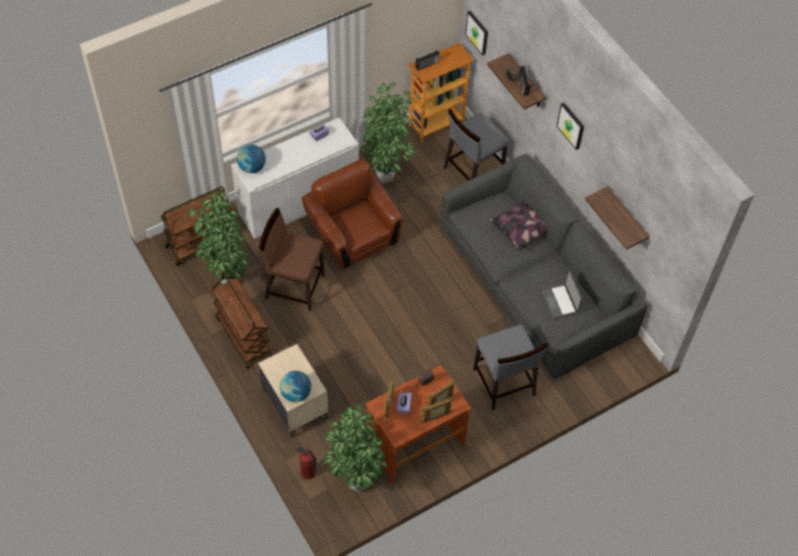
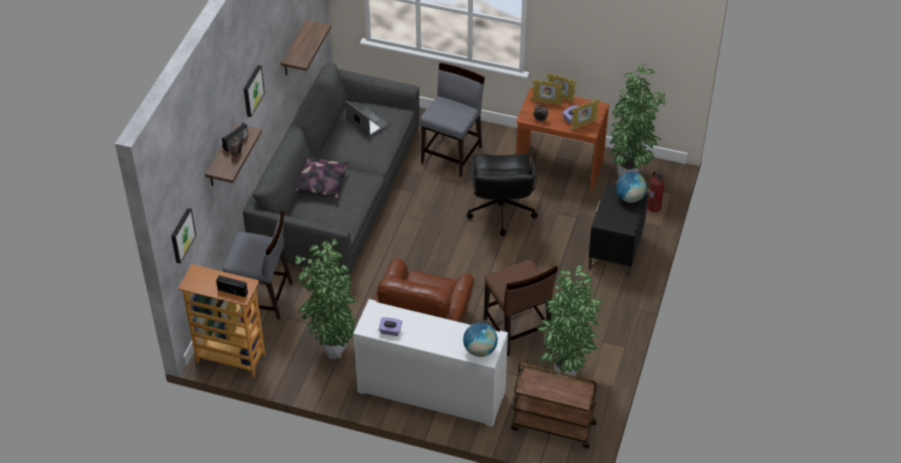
camera: 130 degrees left, 10 degrees down
(243, 337) = (601, 325): brown cart -> none
(294, 405) = (615, 251): beige nightstand -> black nightstand
(406, 362) = (501, 215): none -> black office chair
(560, 302) = (367, 123): laptop -> laptop turned 75 degrees counterclockwise

